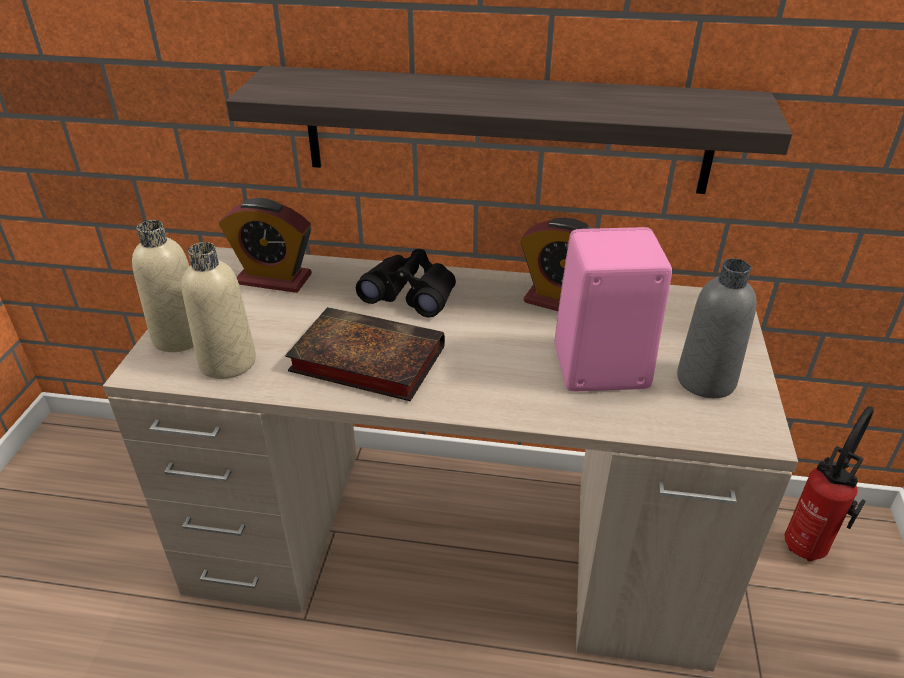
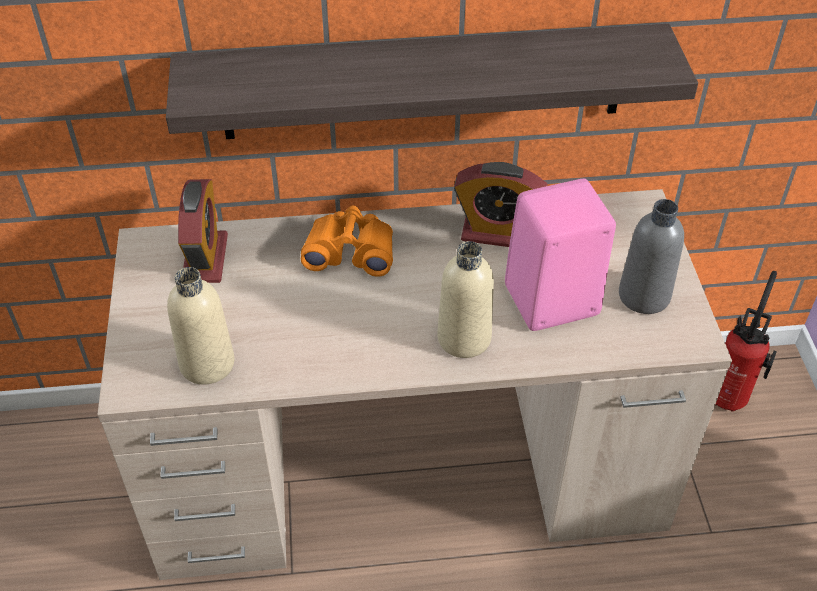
camera: 15 degrees left, 10 degrees up
(180, 337) = (144, 345): beige bottle -> beige bottle (464, 338)
(274, 279) = (205, 258): alarm clock -> alarm clock turned 90 degrees counterclockwise
(363, 360) = (335, 335): book -> none
(411, 294) = (350, 251): black binoculars -> orange binoculars

